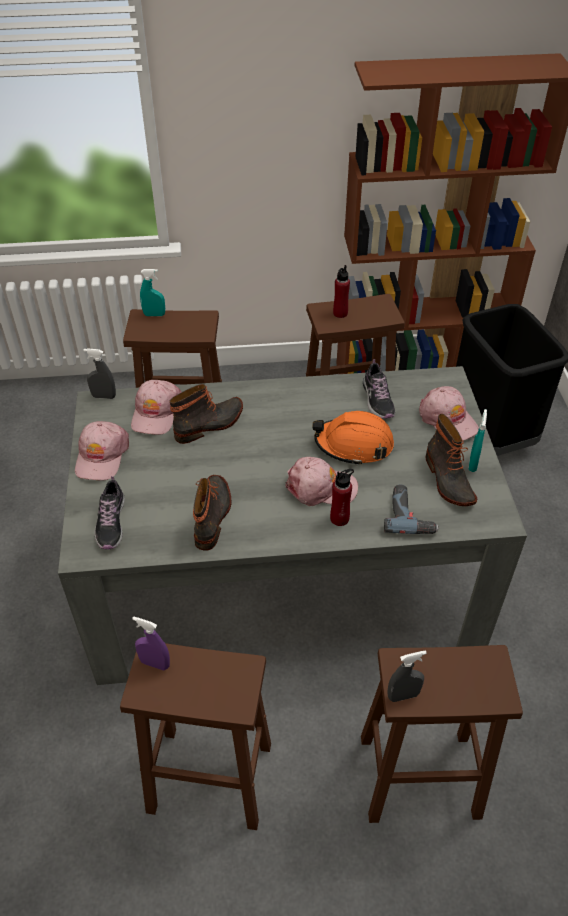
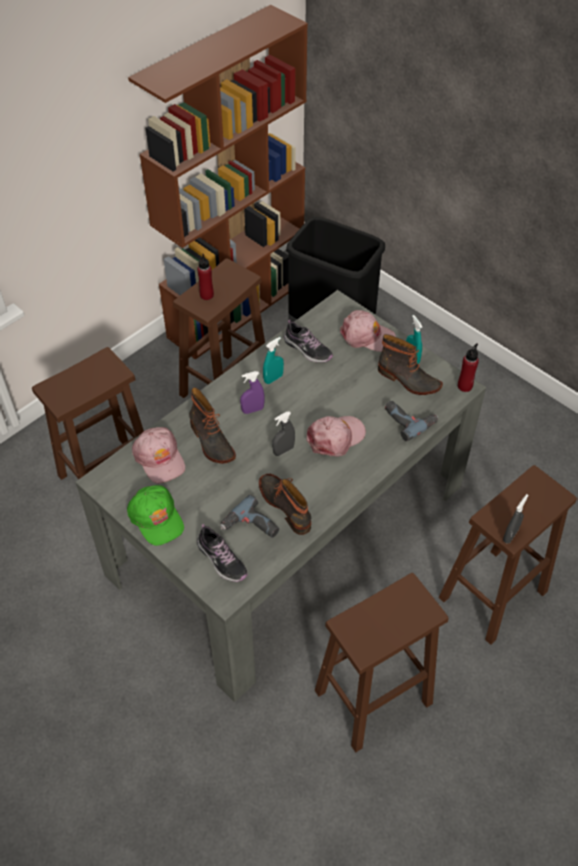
camera: 40 degrees left, 5 degrees up
(101, 456) = (156, 518): pink cap -> green cap
(104, 396) = (102, 472): grey spray bottle -> grey spray bottle (283, 450)
(154, 315) = (58, 380): turquoise spray bottle -> turquoise spray bottle (273, 378)
(155, 663) = (352, 628): purple spray bottle -> purple spray bottle (252, 410)
(163, 513) = (251, 527): none -> power drill
(210, 424) = (211, 442): boot -> boot turned 135 degrees clockwise
(339, 518) = (369, 451): red bottle -> red bottle (465, 386)
(354, 445) = (325, 393): orange hard hat -> none

